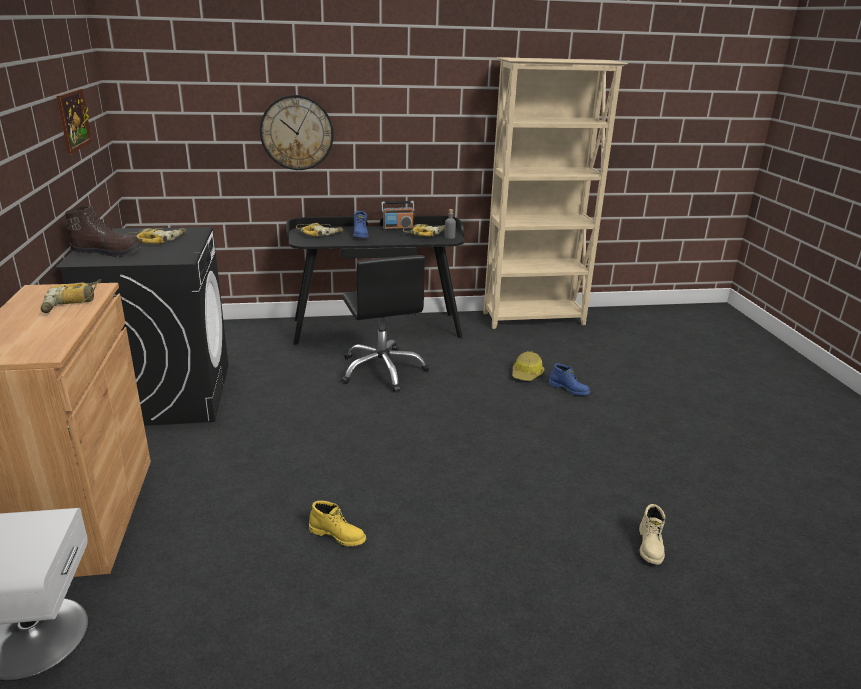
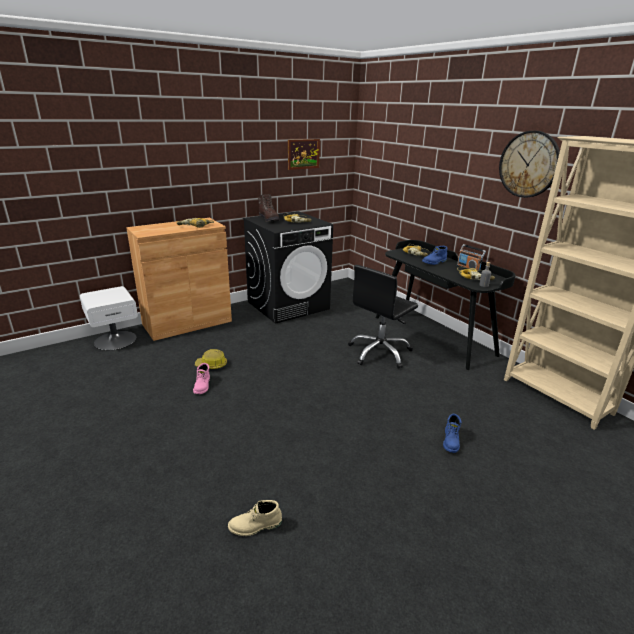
camera: 65 degrees right, 0 degrees up
(297, 133) = (431, 182): wall clock -> wall clock (529, 164)
(338, 535) = (202, 386): yellow boot -> pink boot
(527, 374) = (449, 413): hard hat -> hard hat (211, 365)

